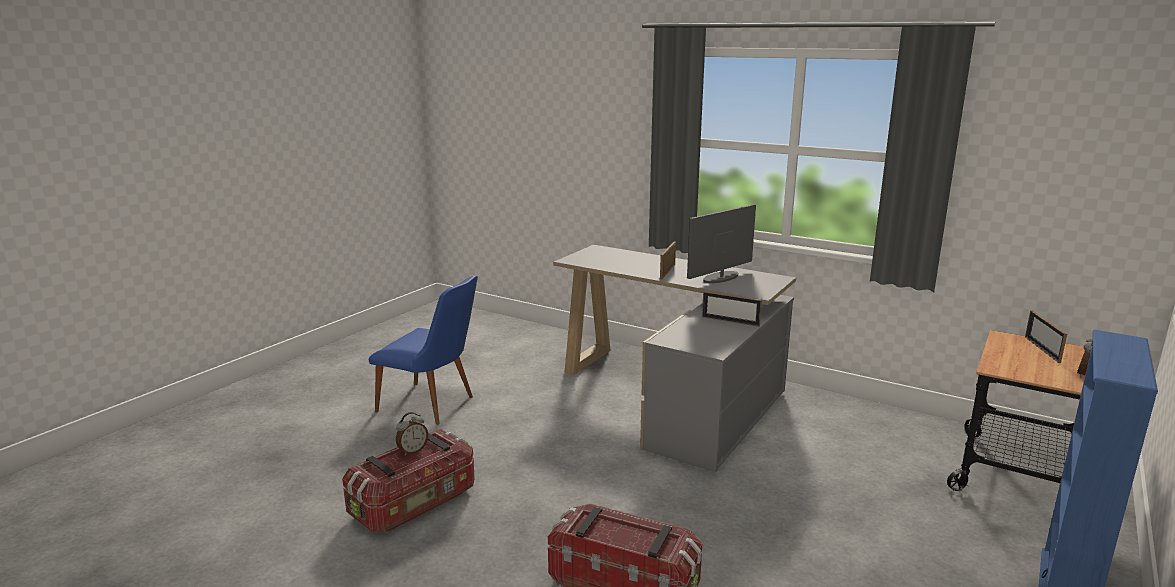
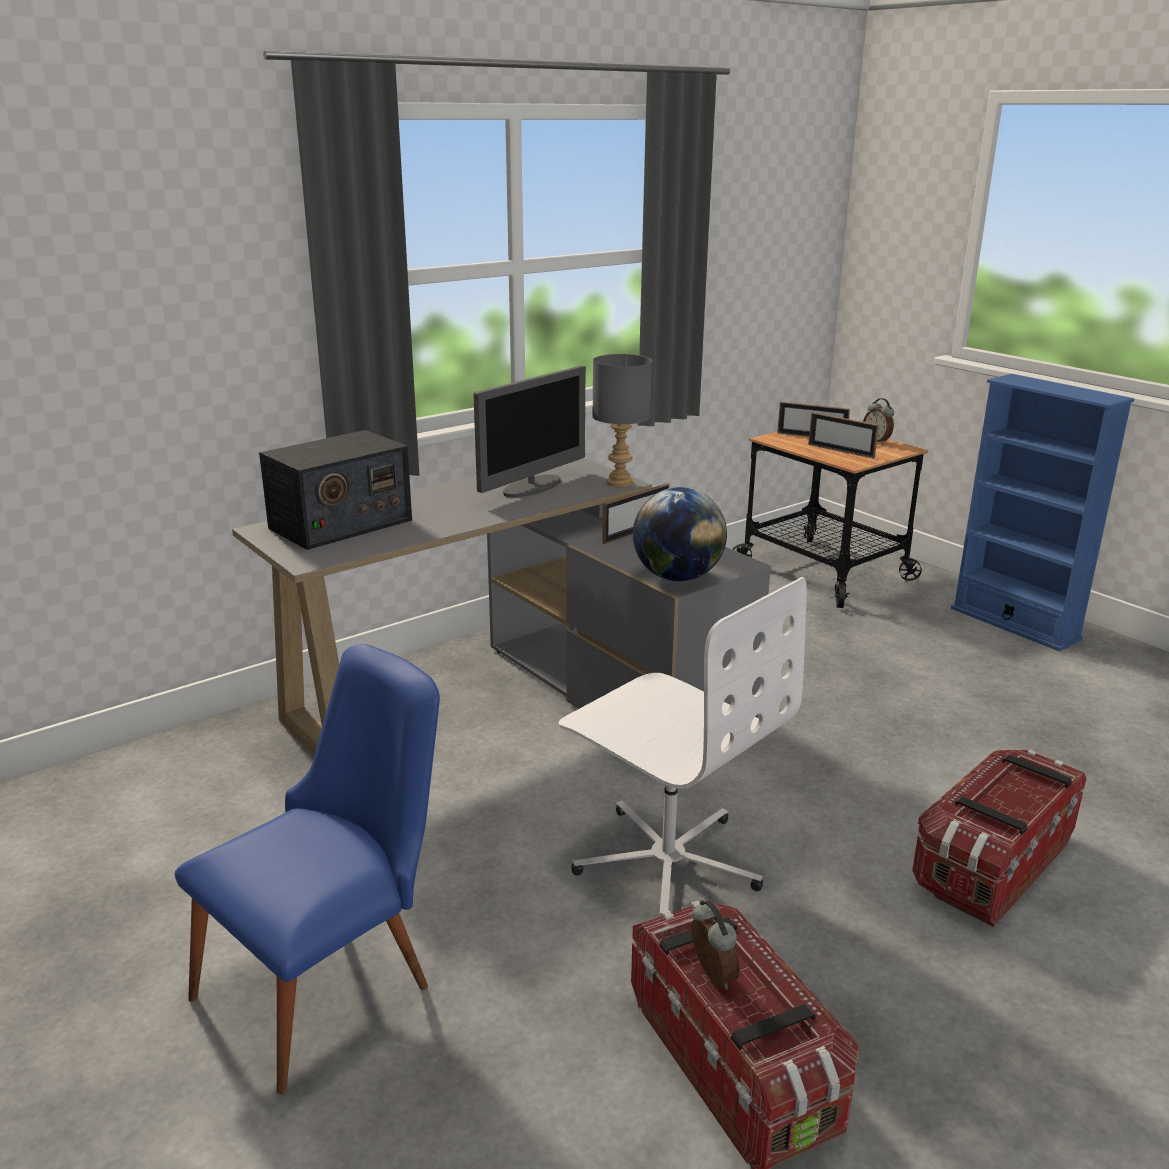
camera: 70 degrees left, 5 degrees up
(554, 465) = (668, 861): none -> white office chair
(617, 256) = (340, 524): none -> radio
(667, 271) = (466, 508): picture frame -> picture frame (840, 451)
(673, 338) = (677, 577): none -> globe
(720, 278) = (532, 487): monitor -> monitor turned 120 degrees counterclockwise
(758, 293) = (620, 482): none -> grey table lamp

